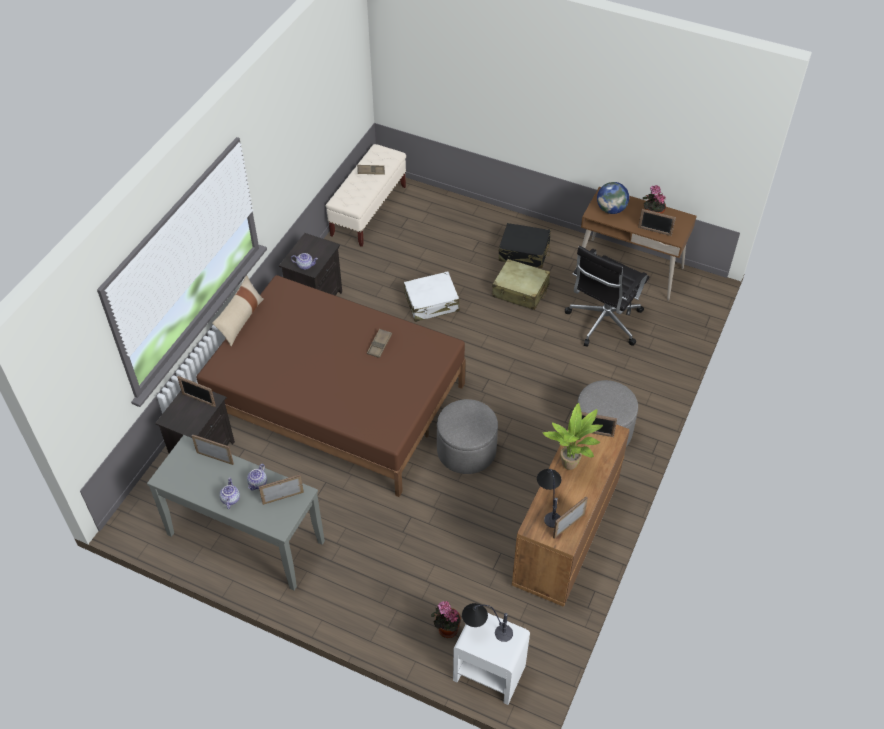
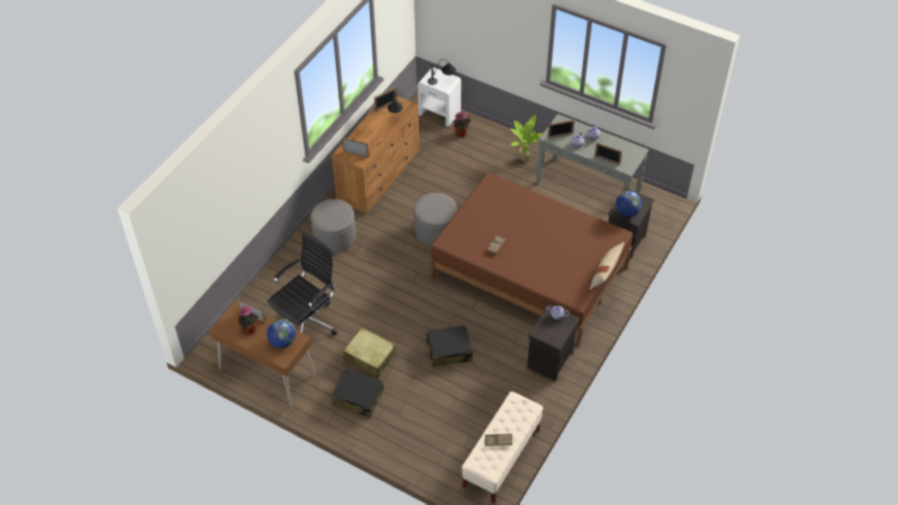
camera: 175 degrees left, 0 degrees up
(198, 400) = (627, 212): picture frame -> globe
(432, 303) = (448, 351): white suitcase -> black suitcase
(571, 466) = (376, 136): potted plant -> potted plant (523, 158)

